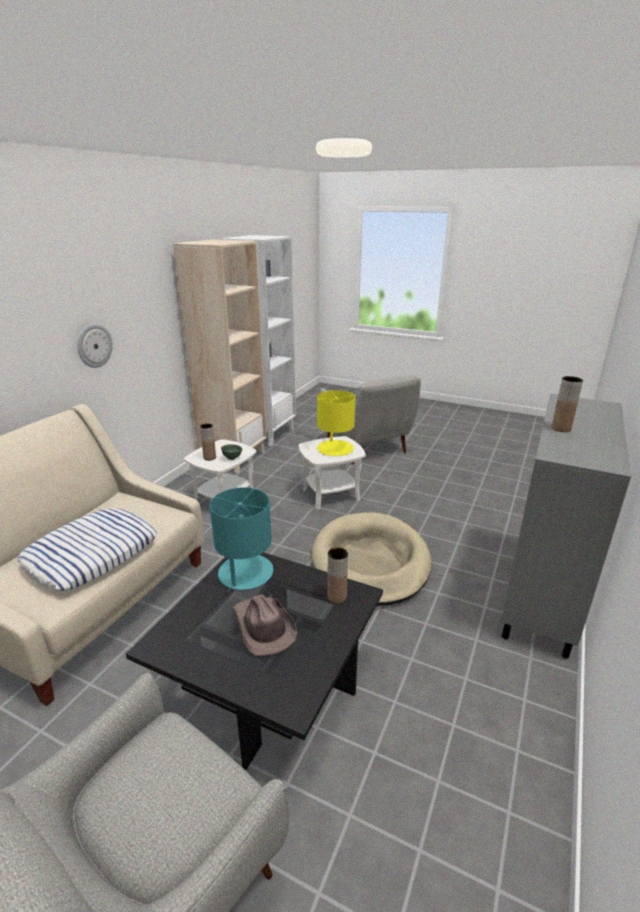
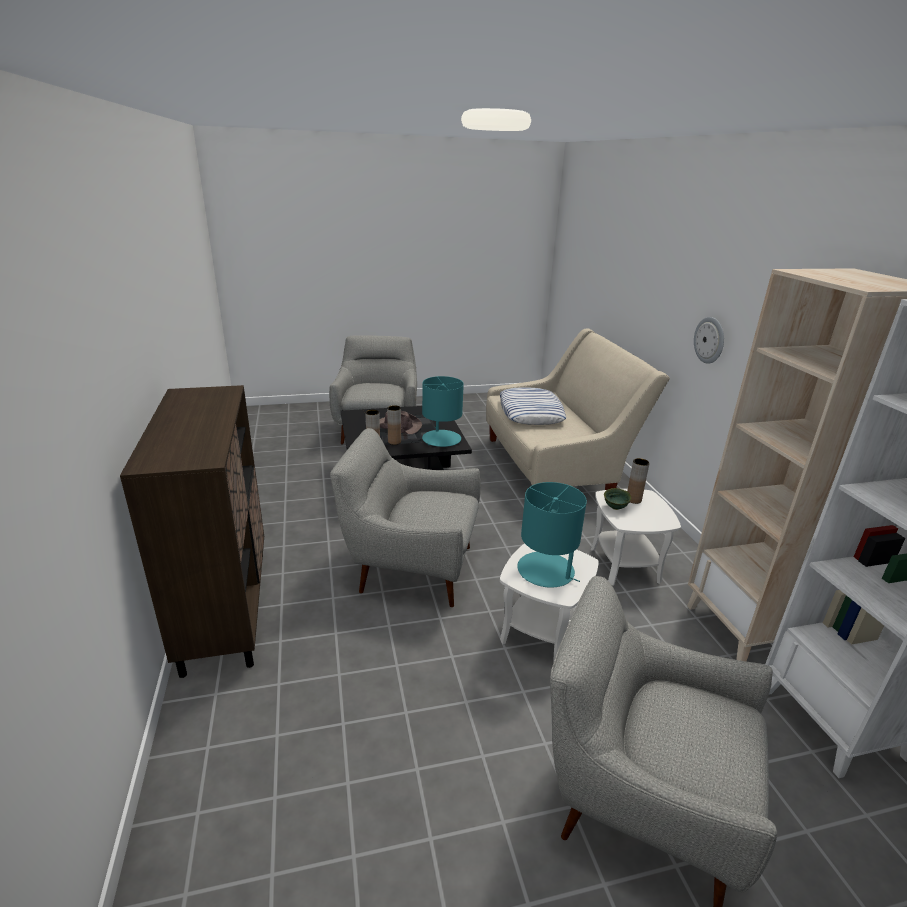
camera: 140 degrees right, 0 degrees up
(335, 449) = (546, 571): yellow table lamp -> turquoise table lamp
(370, 562) = (410, 568): beige dog bed -> grey armchair
(541, 595) = (226, 607): grey cabinet -> brown cabinet
(561, 428) = (217, 415): brown vase -> brown vase (394, 442)

